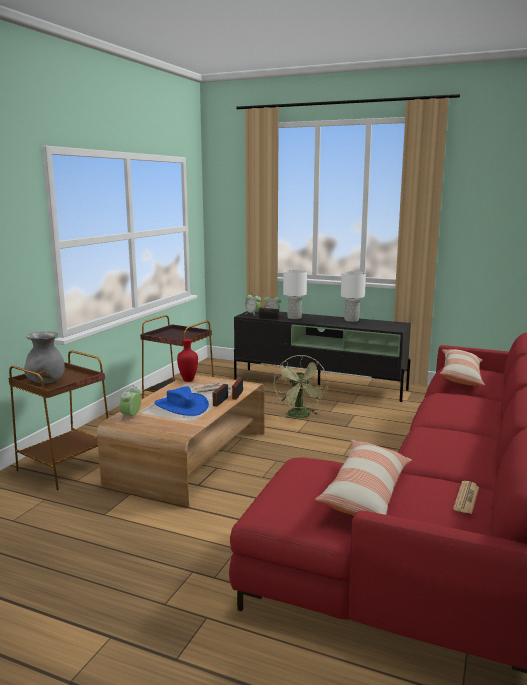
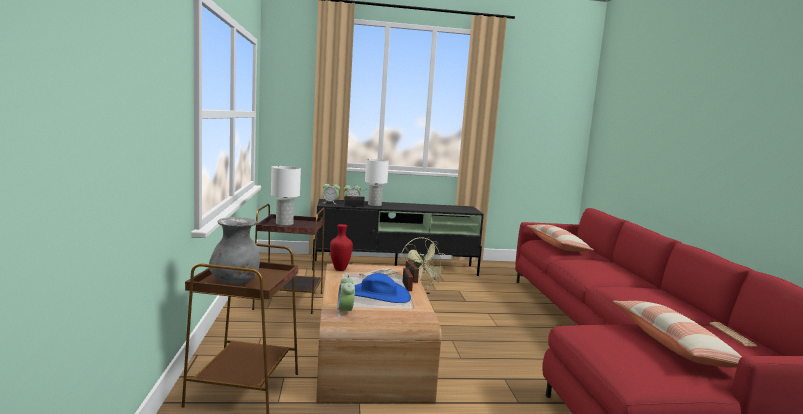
camera: 30 degrees left, 5 degrees down
(352, 320) = (426, 205): white table lamp -> white table lamp (285, 224)

